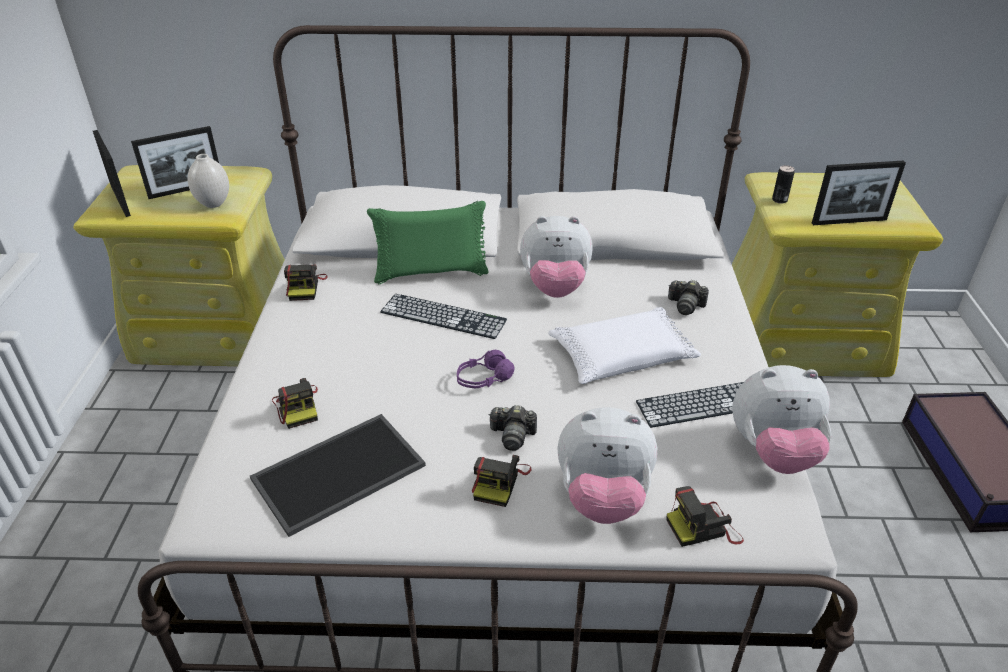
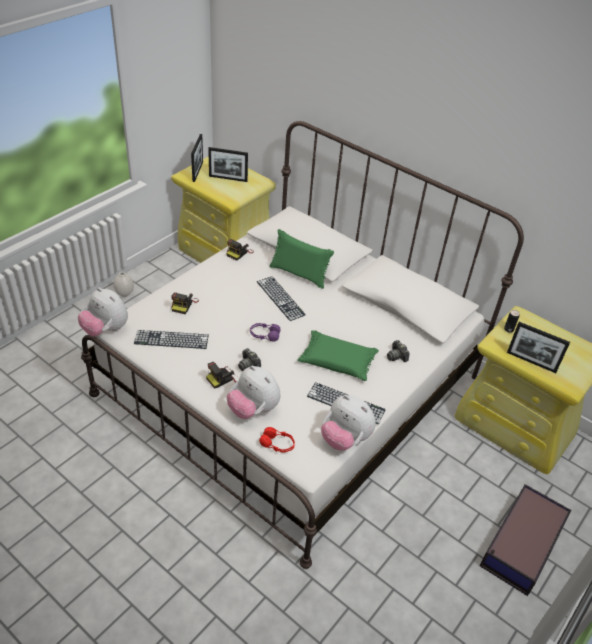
camera: 35 degrees right, 5 degrees up
(213, 203) = (232, 191): white vase -> white vase (125, 294)
(338, 474) = (171, 339): tray -> keyboard
(555, 288) = (345, 312): plush toy -> plush toy (106, 329)
(622, 352) = (337, 359): white pillow -> green pillow
(704, 527) = (277, 444): camera -> red headphones

